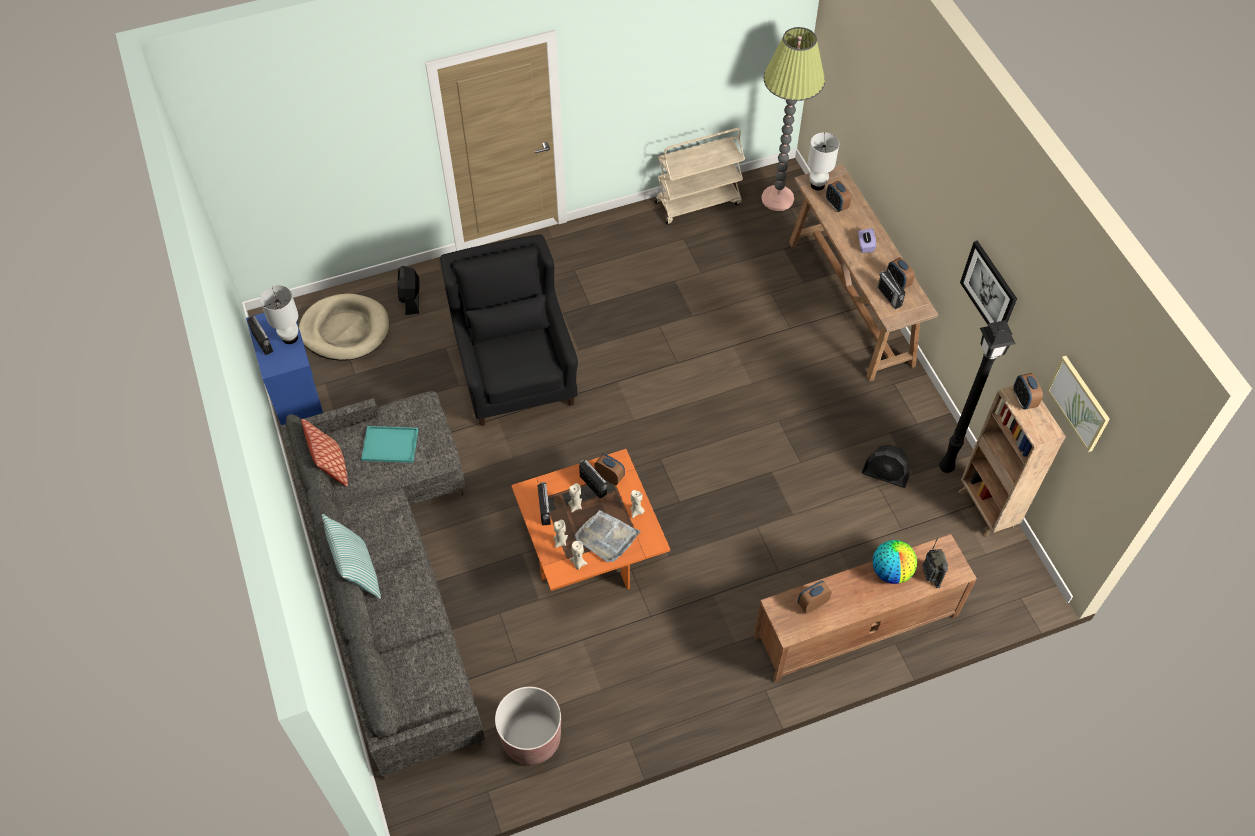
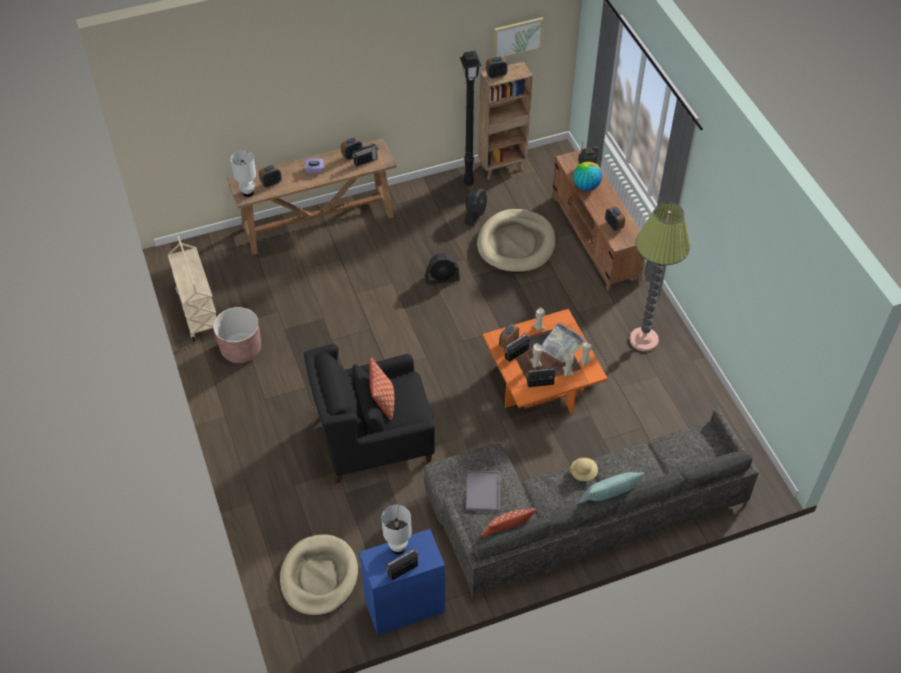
camera: 90 degrees left, 5 degrees down
(389, 445) = (483, 492): turquoise tray -> grey tray
(404, 550) = (583, 473): none -> beige hat
(411, 299) = (286, 525): black fan -> black fan (442, 278)
(514, 342) = (383, 402): none -> pillow
(531, 738) = (700, 416): brown planter -> brown planter (241, 349)
(777, 199) = (202, 259): floor lamp -> floor lamp (643, 340)
(834, 524) = (516, 244): none -> beige dog bed
(989, 289) = (414, 73): picture -> none

